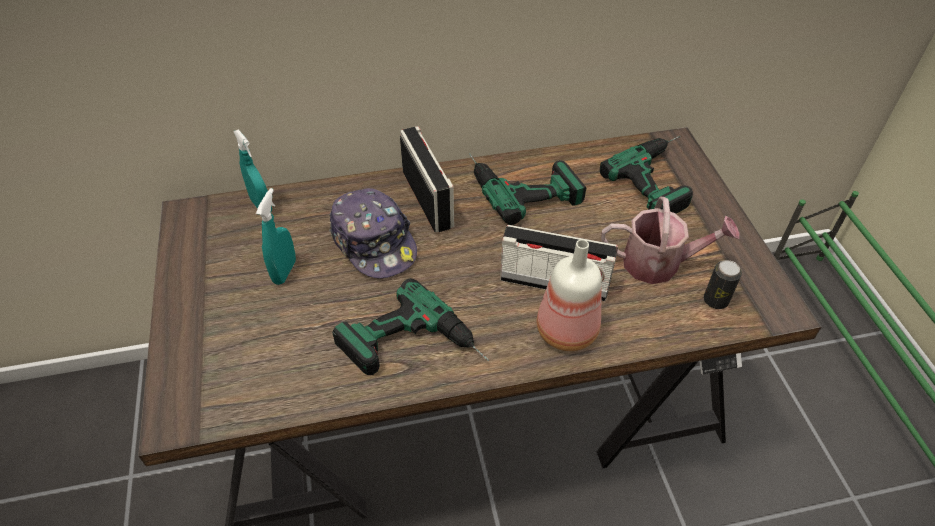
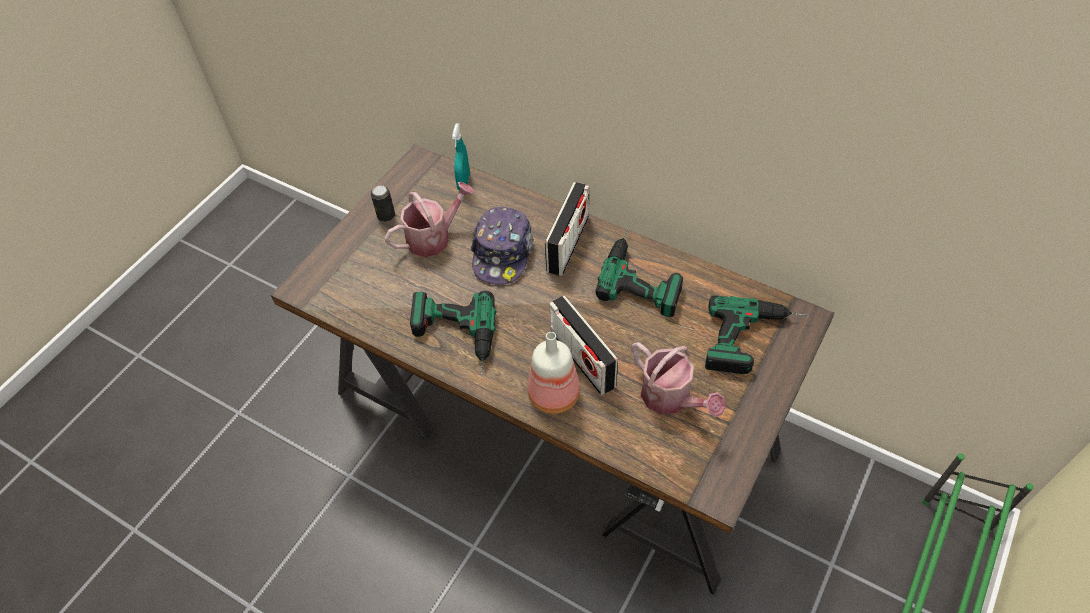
camera: 45 degrees right, 5 degrees up
(284, 271) = (434, 237): turquoise spray bottle -> watering can
(715, 300) = (678, 452): can -> can (386, 216)

